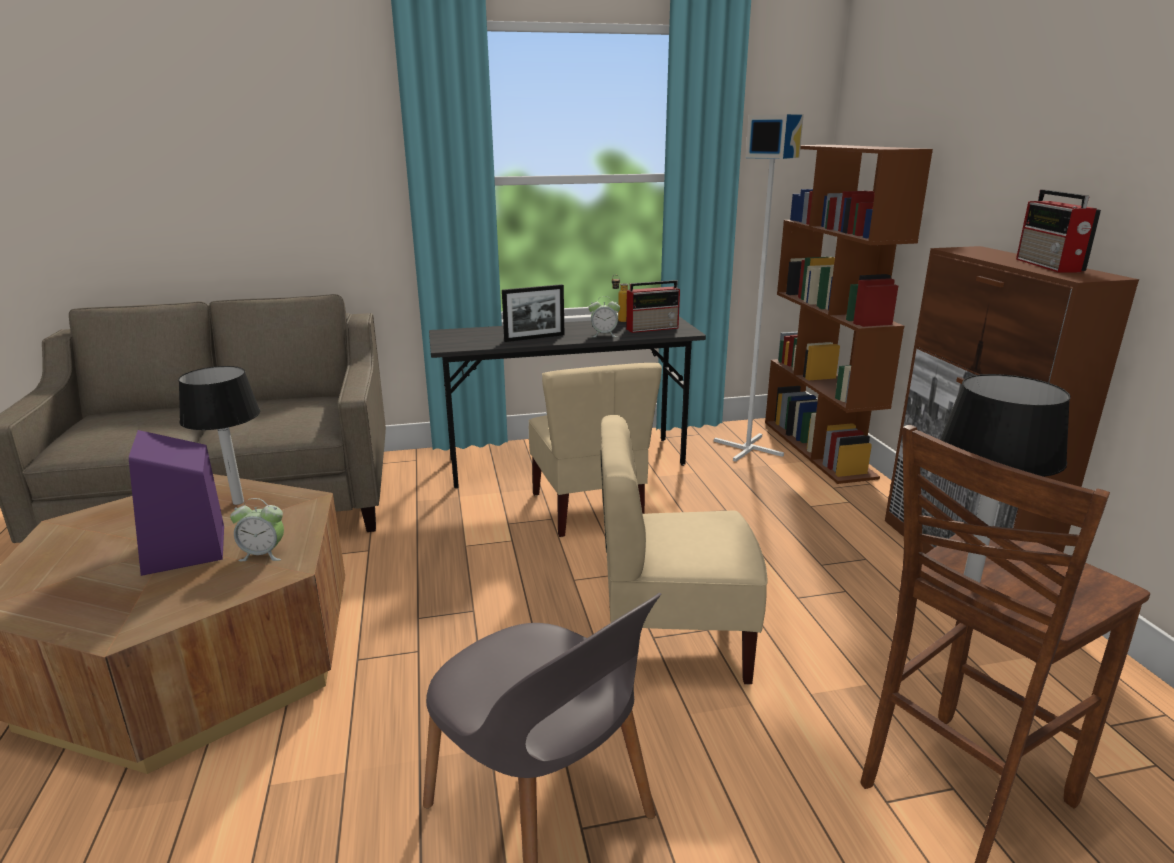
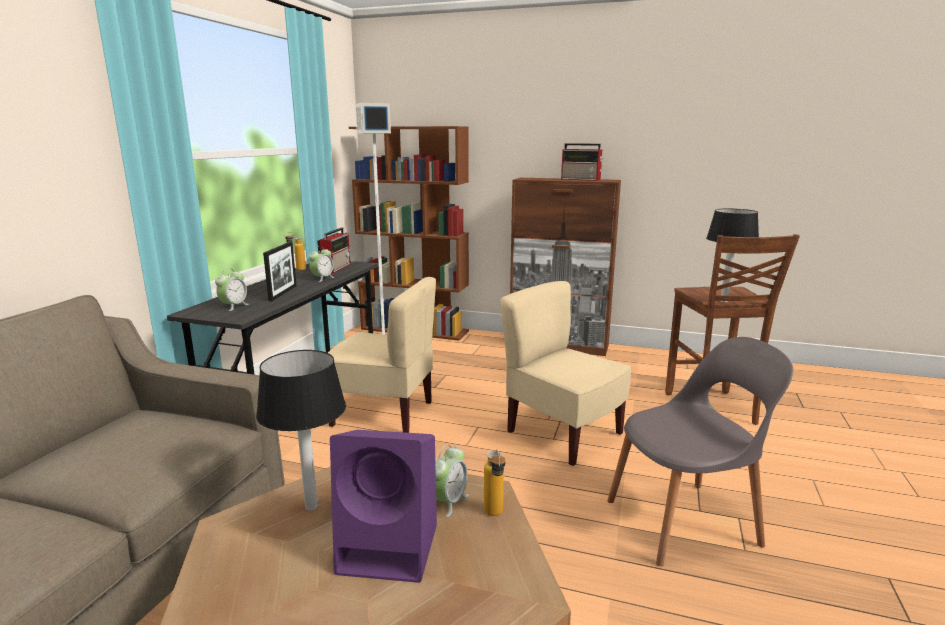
camera: 60 degrees left, 5 degrees down
(246, 583) = (495, 516): none -> bottle
(474, 337) = (234, 306): none -> alarm clock
(673, 641) = (562, 434): beige chair -> beige chair turned 105 degrees clockwise

